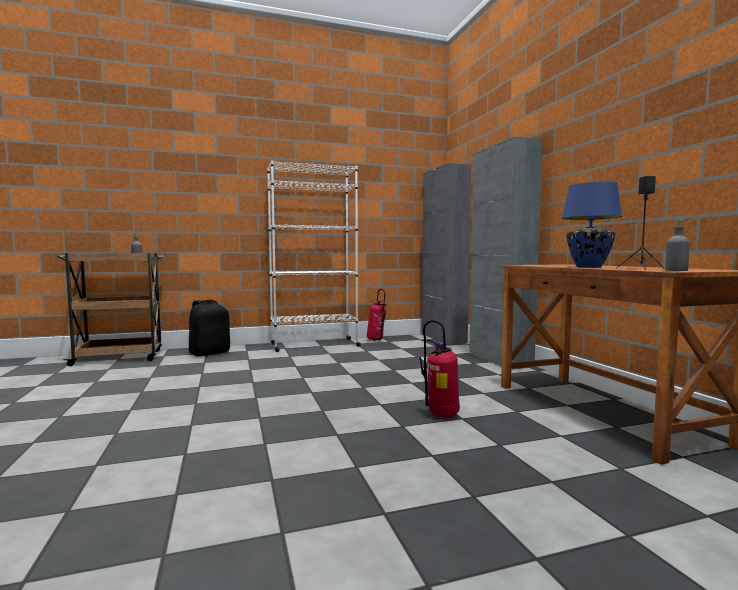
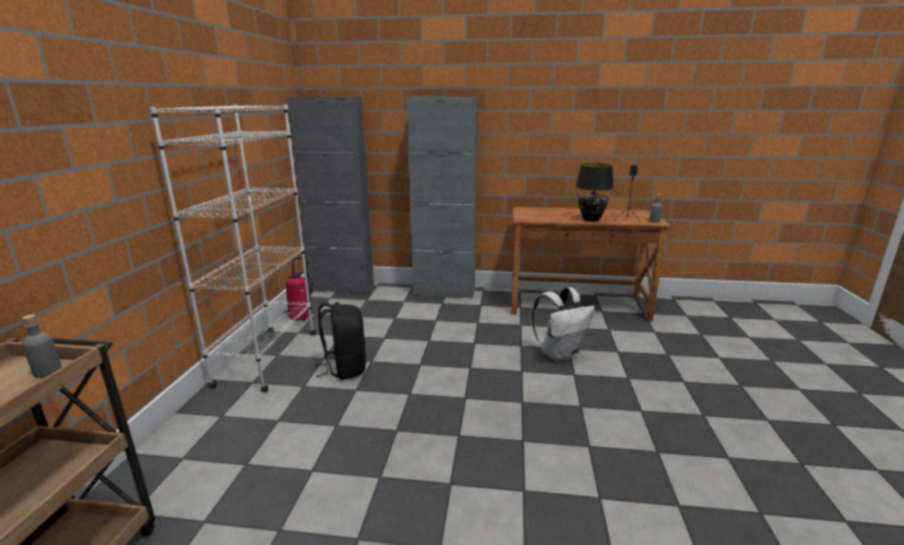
camera: 65 degrees left, 15 degrees up
(210, 353) = (189, 454): black backpack -> black backpack (344, 368)
(441, 415) = (560, 354): fire extinguisher -> white backpack
(588, 267) = (591, 219): blue table lamp -> black table lamp

